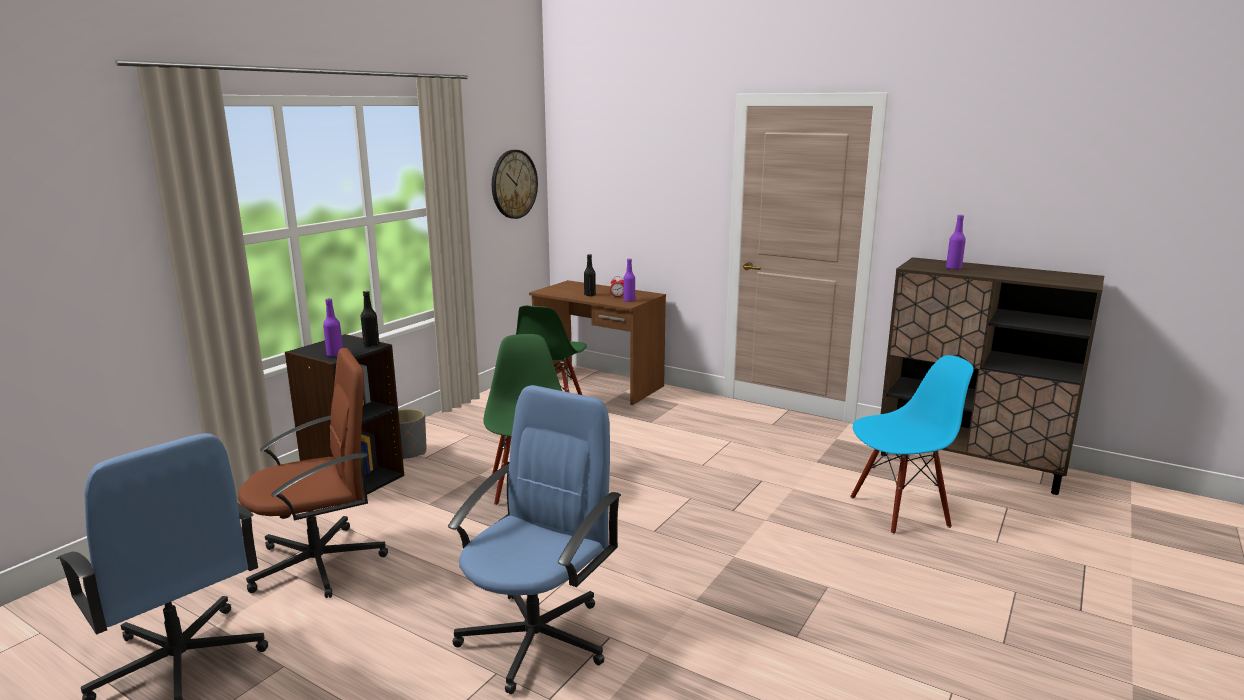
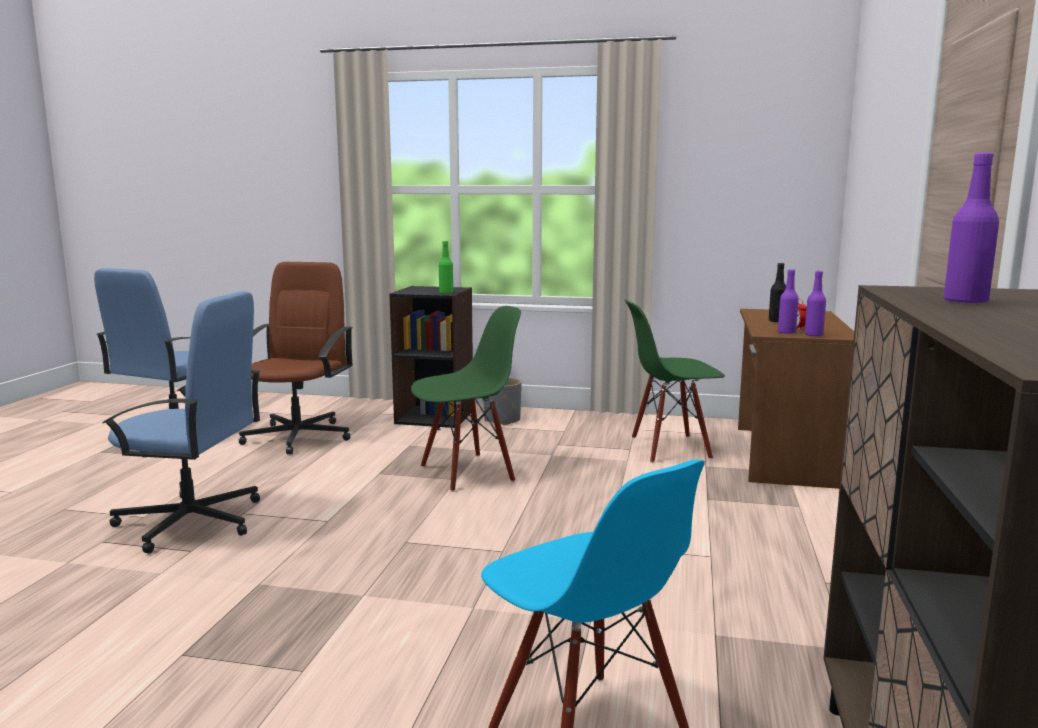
camera: 70 degrees right, 5 degrees down
(320, 563) = (299, 436): brown office chair -> brown office chair turned 120 degrees counterclockwise
(335, 354) = (412, 291): purple bottle -> purple bottle (813, 335)
(371, 345) = (446, 293): black bottle -> green bottle
(514, 184) = (769, 172): wall clock -> none

